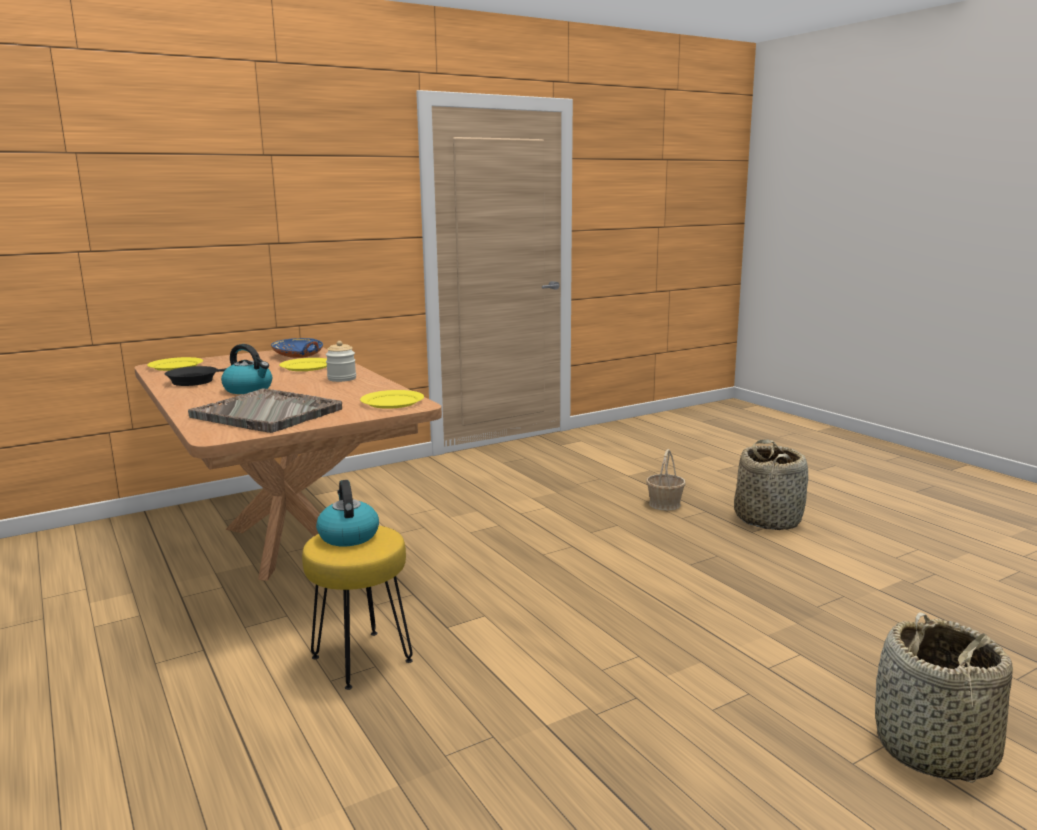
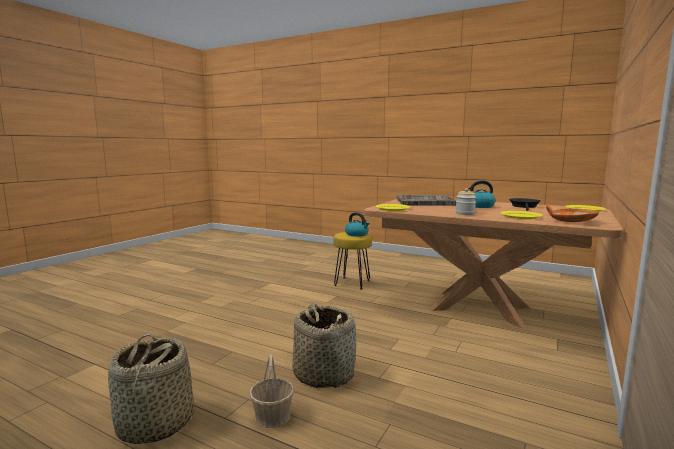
camera: 150 degrees right, 5 degrees down
(298, 356) = (571, 221): blue bowl -> orange bowl
(934, 750) = (132, 301): basket -> basket (323, 374)

